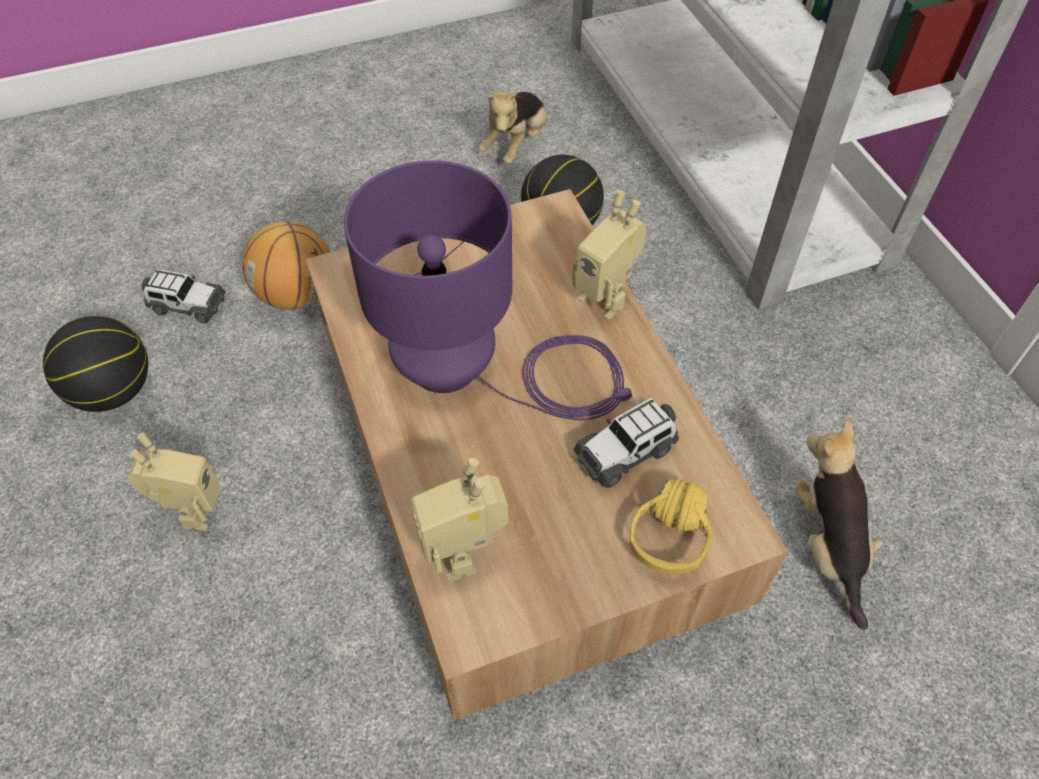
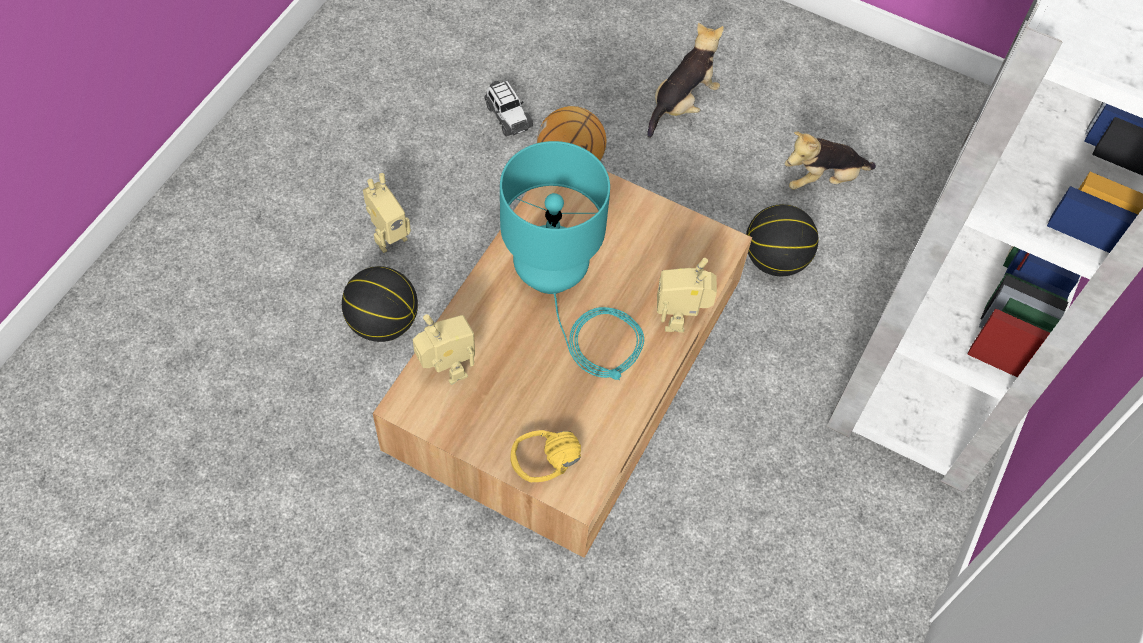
camera: 45 degrees right, 5 degrees up
(113, 391) = (420, 134): basketball -> basketball (383, 322)
(465, 553) = (446, 370): toy robot -> toy robot turned 120 degrees clockwise
(494, 371) = (571, 300): purple table lamp -> turquoise table lamp
(626, 452) = (579, 403): toy car -> none
(828, 545) = (672, 581): plush toy -> plush toy (682, 103)

